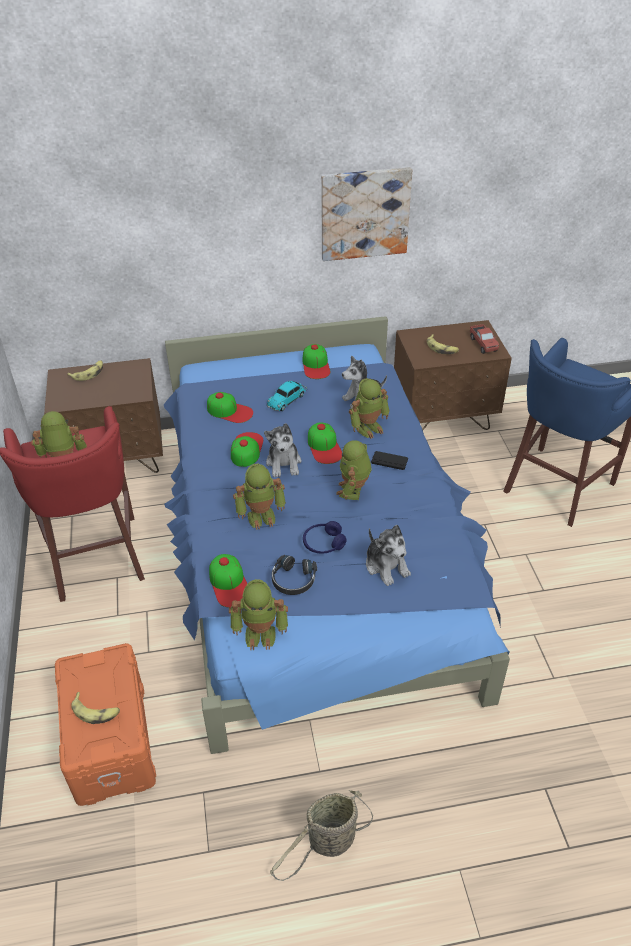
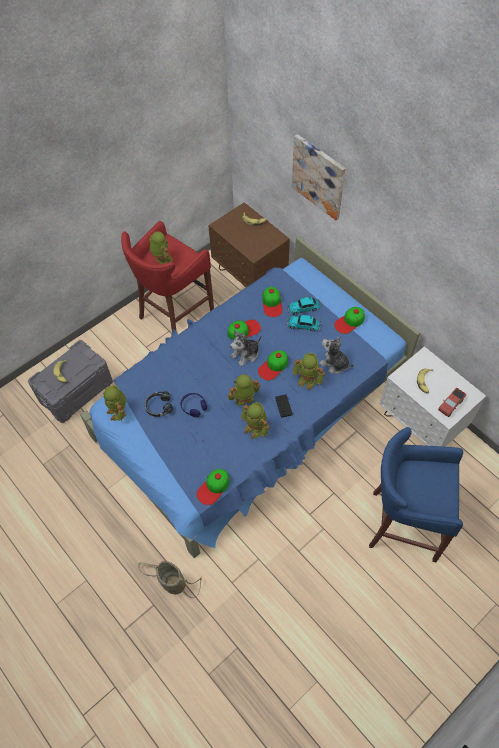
camera: 60 degrees right, 15 degrees up
(112, 740) = (76, 391): orange storage box -> grey storage box
(229, 584) = (140, 379): cap -> cap (213, 487)
(261, 515) = (195, 366): toy robot -> toy robot (256, 428)
(263, 389) = (304, 308): none -> toy car
(329, 842) = (71, 513): basket -> basket (172, 582)
(364, 213) = (425, 261): picture -> picture (319, 176)
(386, 566) = (197, 445): plush toy -> none
(444, 418) = (421, 423): brown nightstand -> white nightstand

